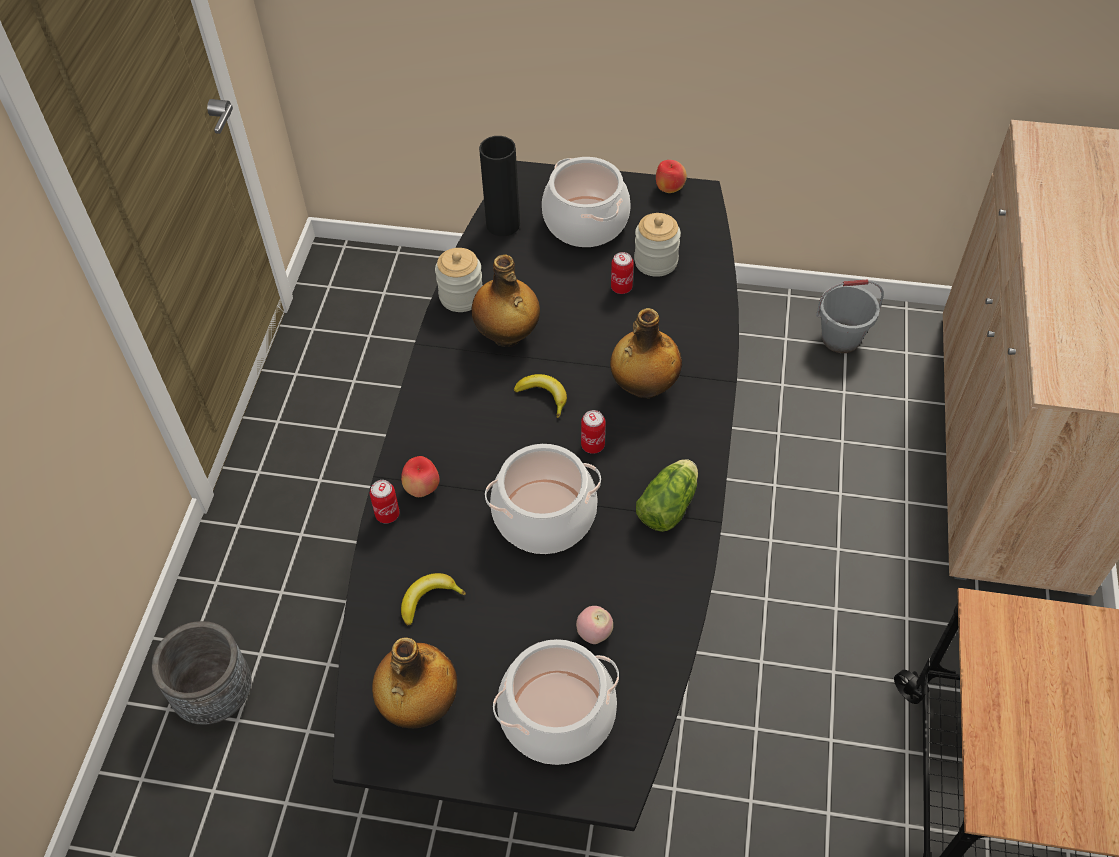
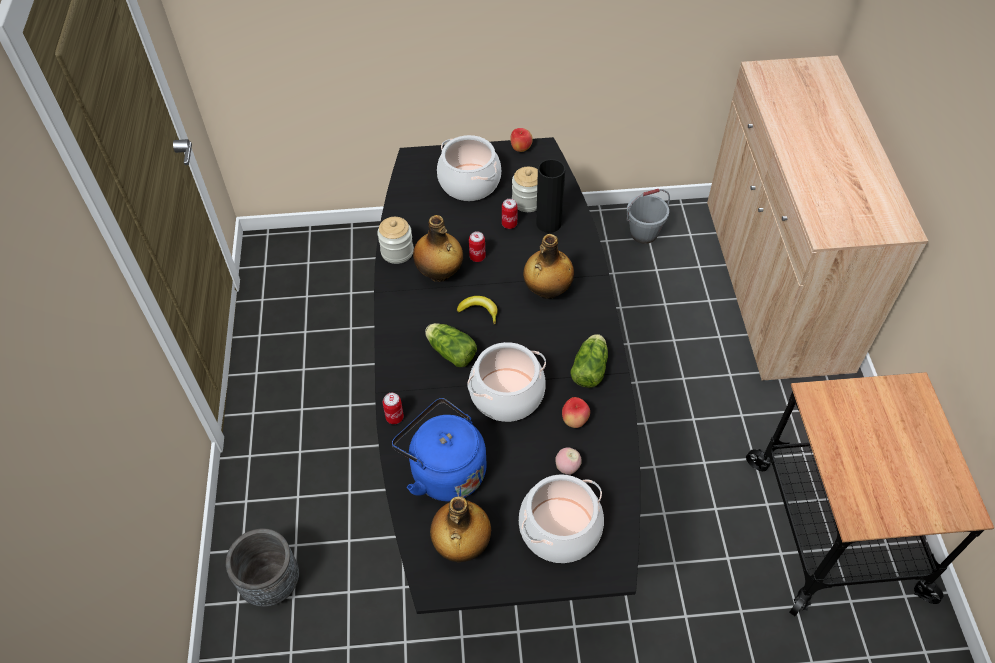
camera: 15 degrees left, 0 degrees up
(422, 489) = (414, 394): apple -> apple (574, 421)
(429, 599) = (444, 470): banana -> blue kettle
(487, 442) = (450, 351): none -> lettuce
(503, 224) = (410, 195): black vase -> black vase (549, 223)
(593, 445) = (524, 338): can -> can (477, 257)

